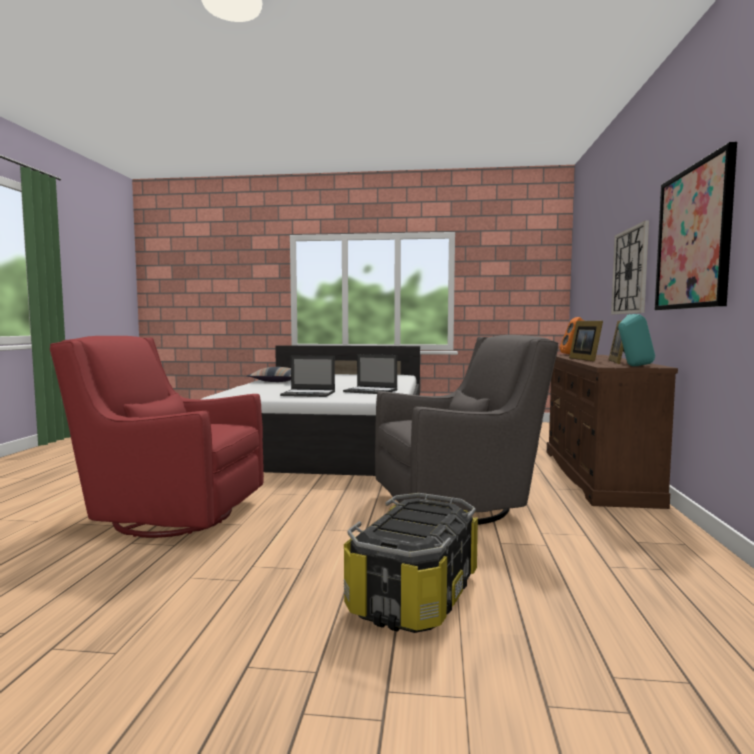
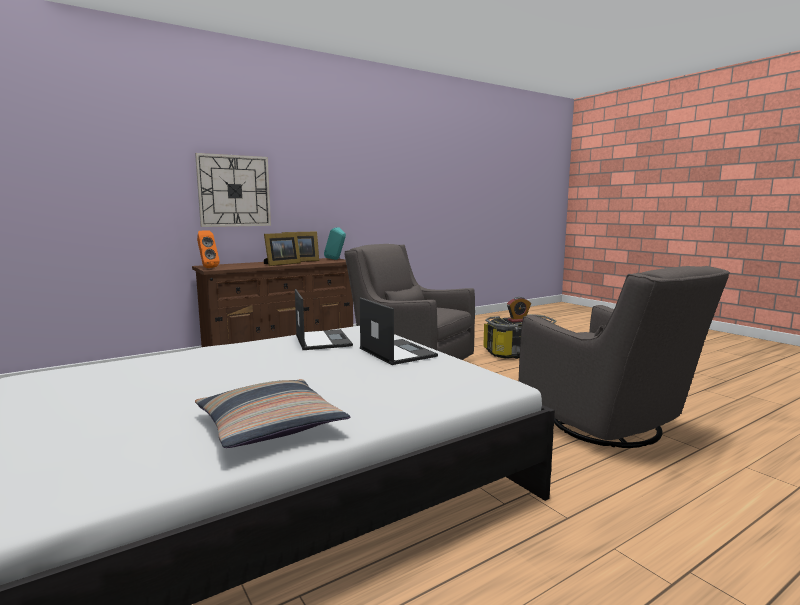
camera: 130 degrees left, 5 degrees up
(169, 515) = (609, 426): red armchair -> grey armchair
(420, 520) = (518, 320): none -> alarm clock
(693, 238) = (332, 183): picture -> none

